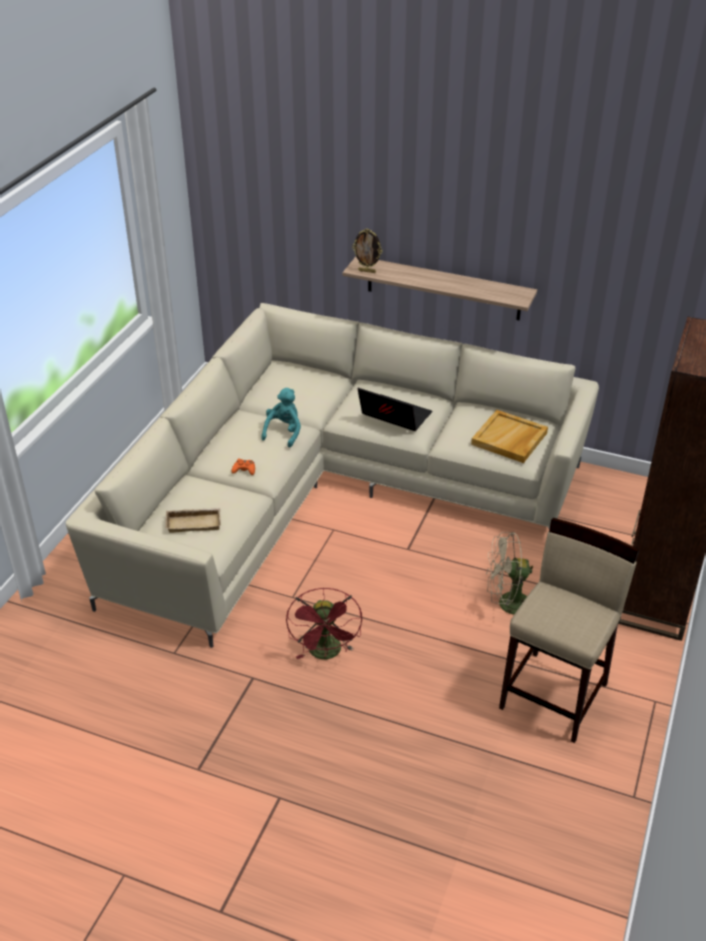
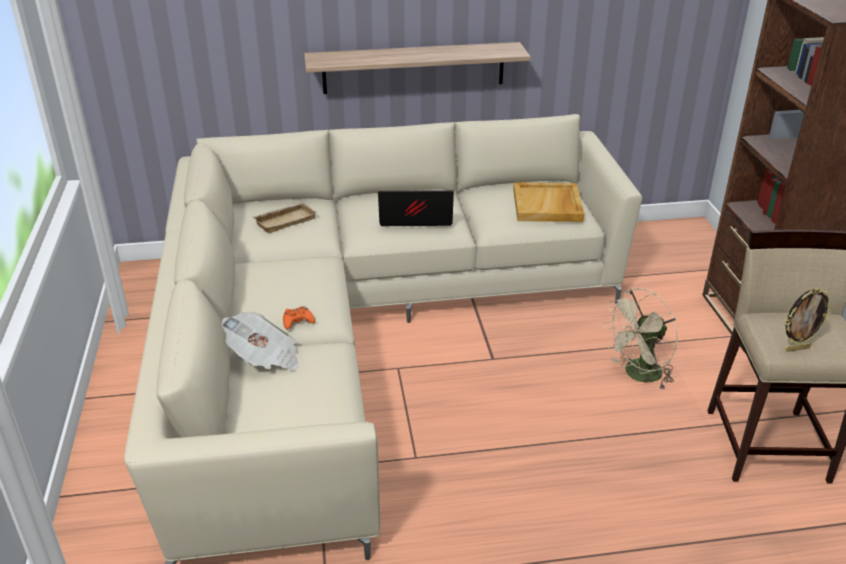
camera: 30 degrees left, 5 degrees down
(194, 522) = (288, 401): beige tray -> beige tray (285, 220)
(203, 488) = (264, 358): none -> newspaper
(284, 432) = (308, 269): turquoise plush toy -> none
(326, 653) = (509, 504): red fan -> none
(367, 271) = (332, 61): picture frame -> picture frame (797, 348)

